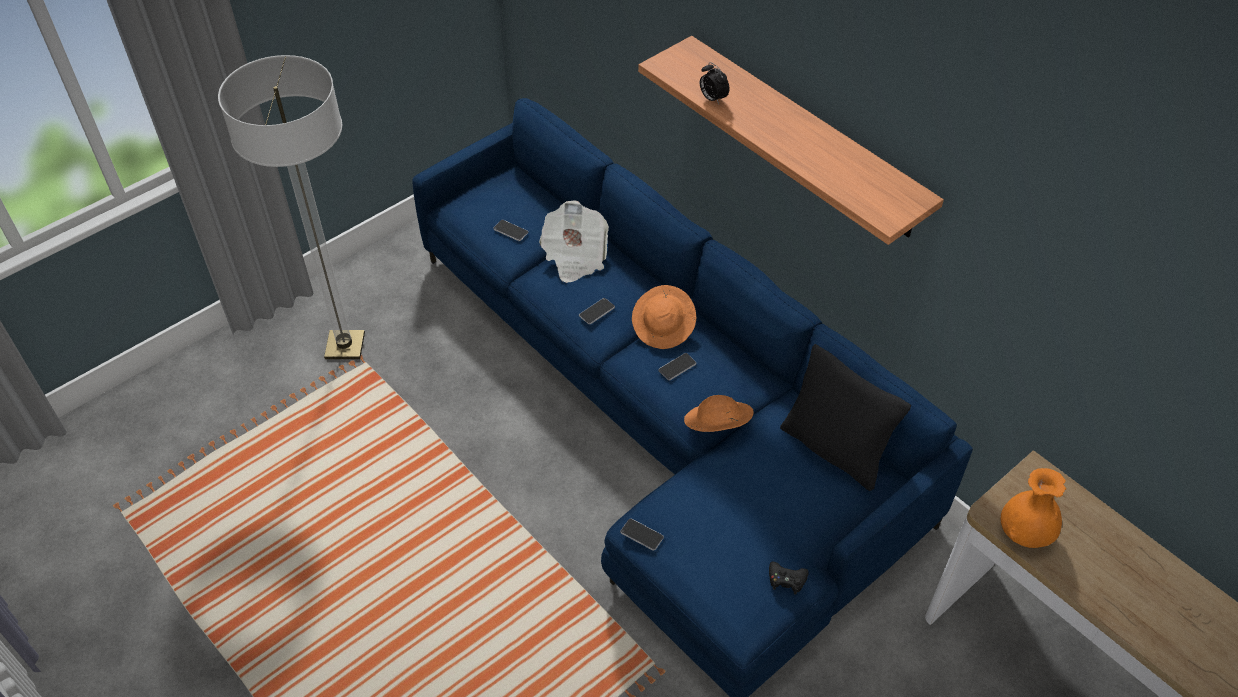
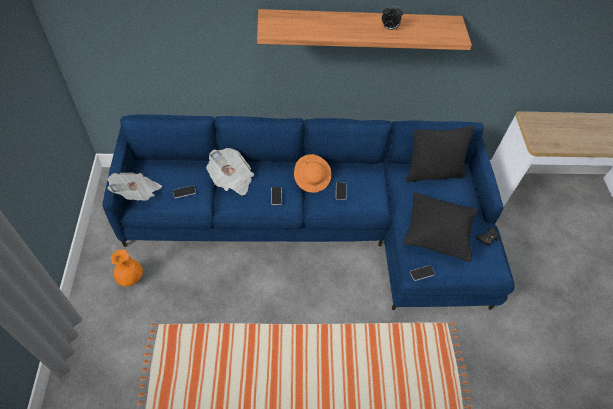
camera: 55 degrees left, 5 degrees up
(345, 346) = (136, 327): floor lamp -> none
(467, 197) = (137, 193): none -> newspaper
(712, 98) = (316, 33): alarm clock -> alarm clock (389, 28)
(717, 426) = (387, 202): orange hat -> none
(722, 514) = (436, 235): none -> black pillow
(1024, 534) = (555, 143): orange vase -> orange vase (130, 278)

